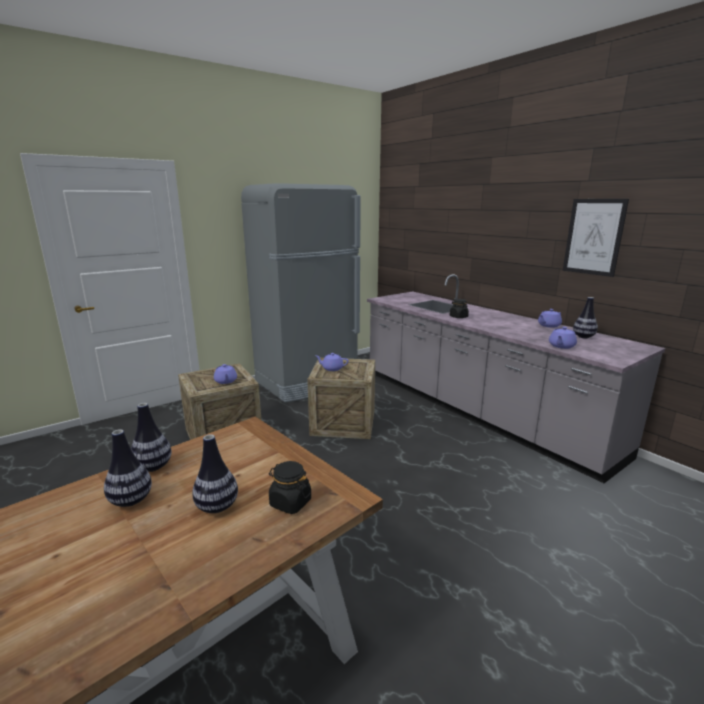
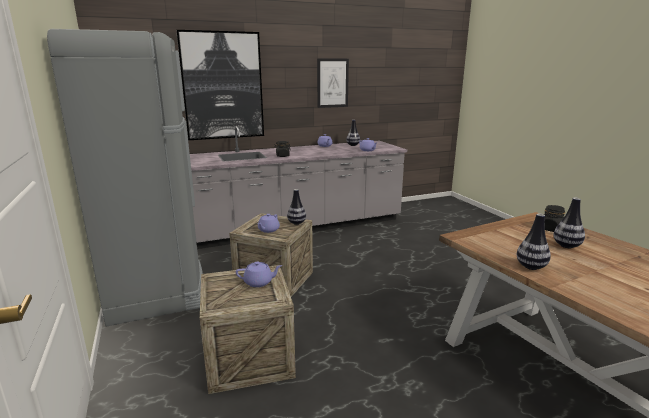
camera: 75 degrees left, 0 degrees up
(131, 501) = (577, 271): vase -> vase (296, 223)
(461, 230) = (222, 86): none -> picture

